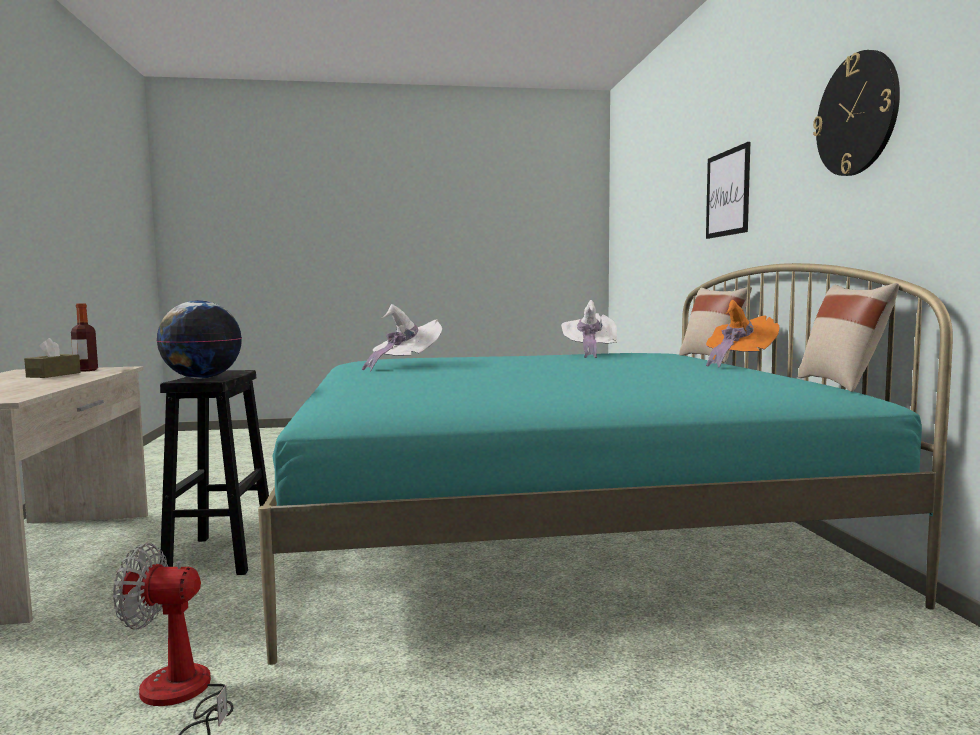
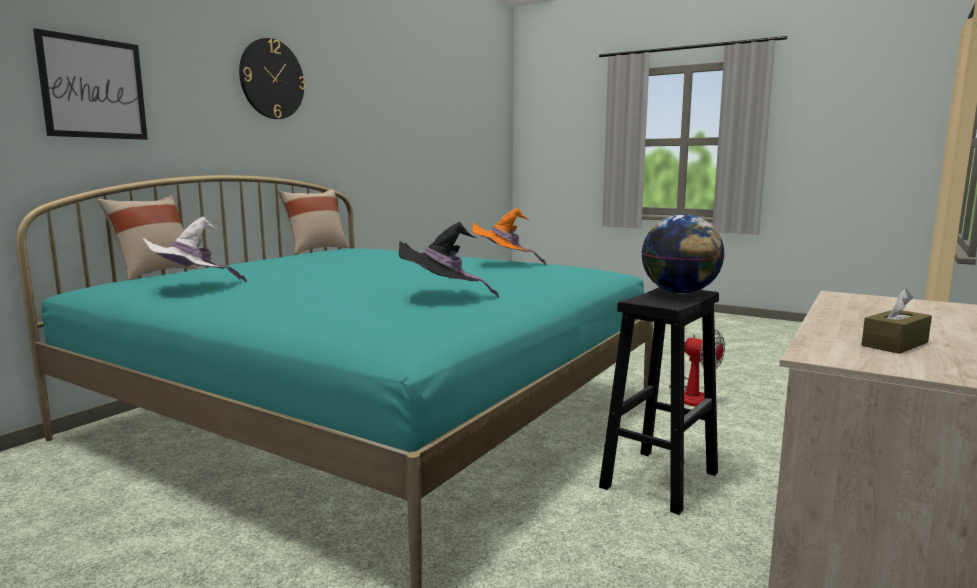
camera: 140 degrees left, 5 degrees up
(86, 370) = (867, 355): bottle -> none
(404, 366) = (442, 298): white hat -> black hat
(737, 363) = (243, 259): orange hat -> orange hat (503, 265)

